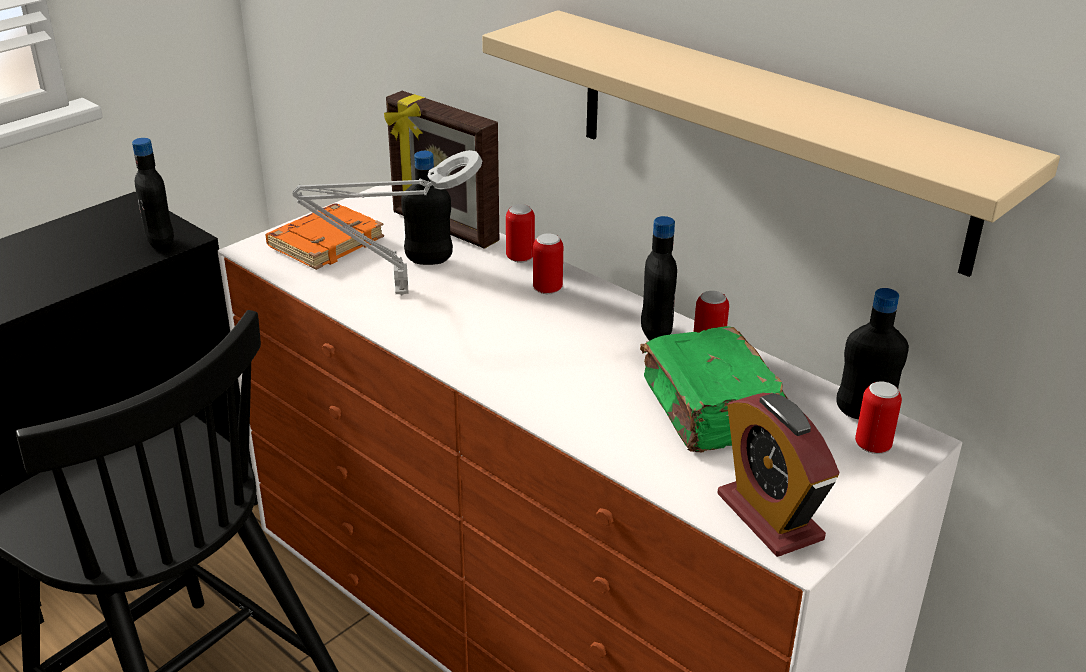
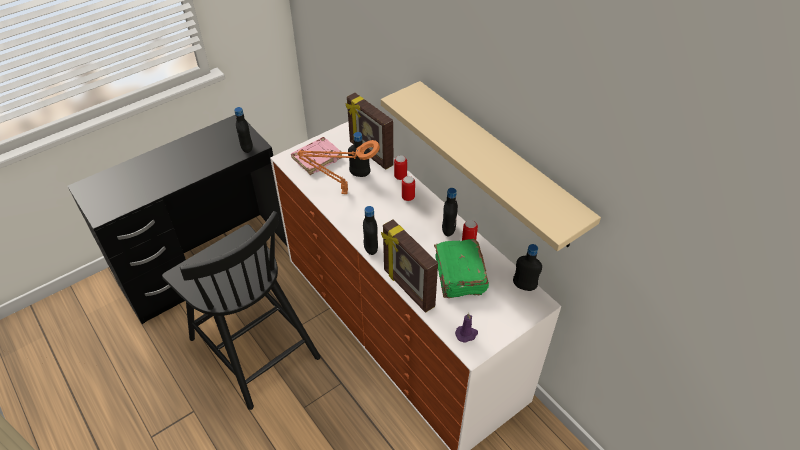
camera: 10 degrees right, 15 degrees up
(325, 242) = (317, 158): orange book -> pink book
(395, 292) = (342, 192): grey table lamp -> orange table lamp
(488, 381) = (371, 248): none -> black bottle
(598, 445) = (408, 288): none -> picture frame
(769, 517) = (466, 334): alarm clock -> purple candle
(872, 446) = (521, 303): can -> none

